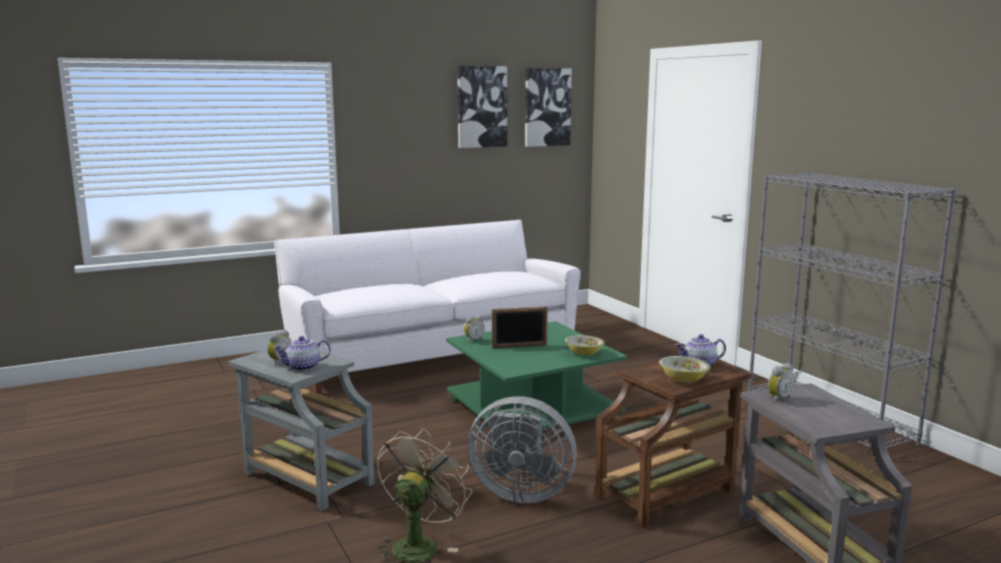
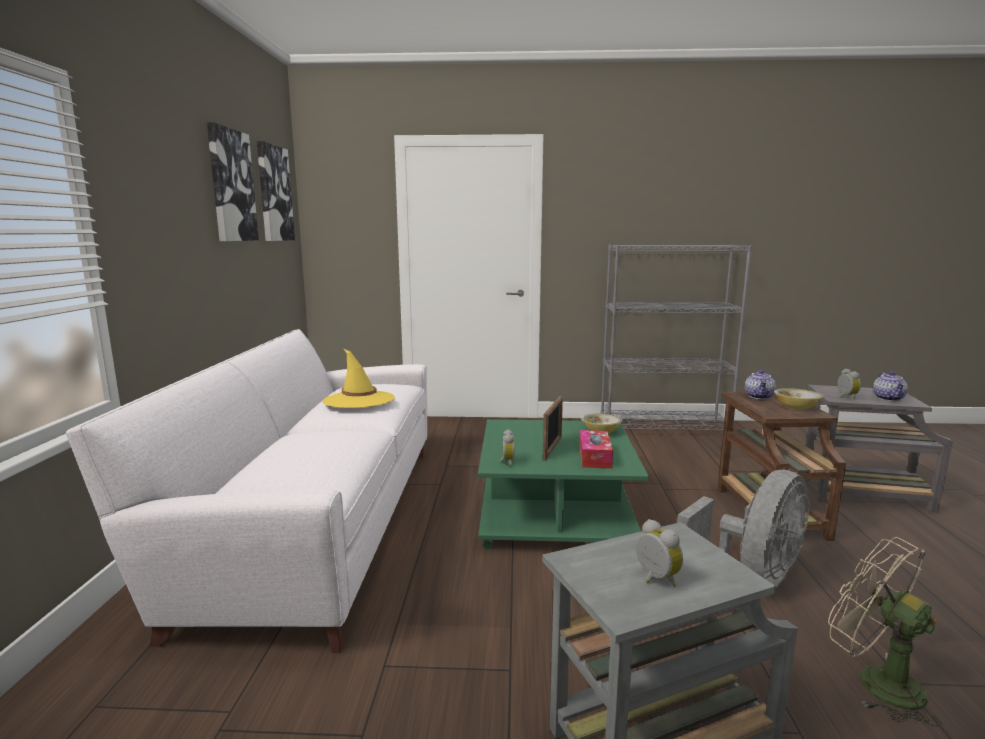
camera: 60 degrees left, 0 degrees up
(303, 367) = (696, 563): teapot -> teapot (889, 398)
(478, 277) = (359, 400): none -> yellow hat
(521, 359) = (594, 457): none -> tissue box

